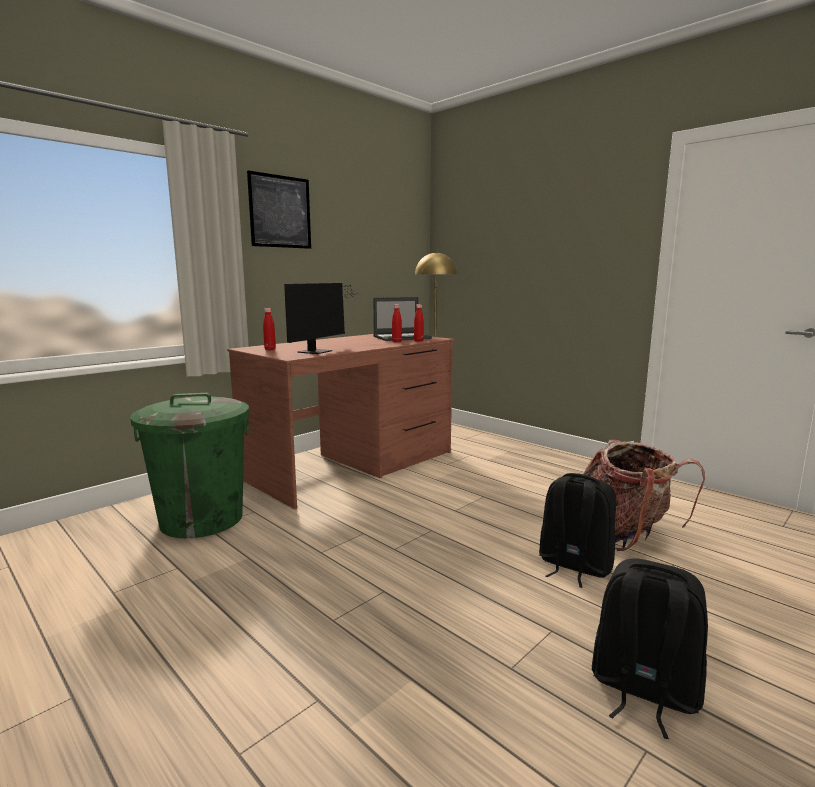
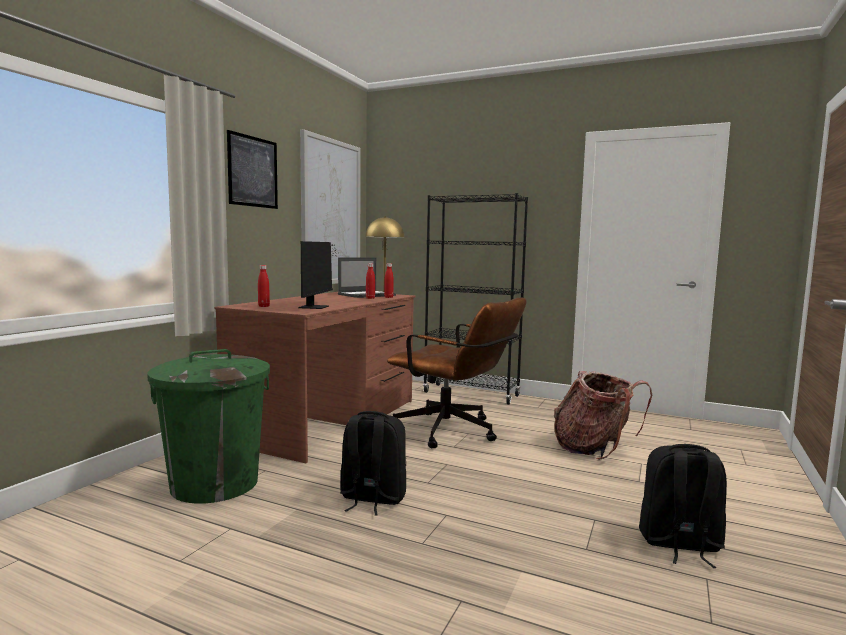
camera: 20 degrees left, 5 degrees down
(381, 249) = (331, 212): none -> picture
(468, 494) = (454, 433): none -> brown office chair
(523, 450) = (471, 394): none -> black bookcase
(574, 566) = (576, 474): black backpack -> black backpack (372, 498)

